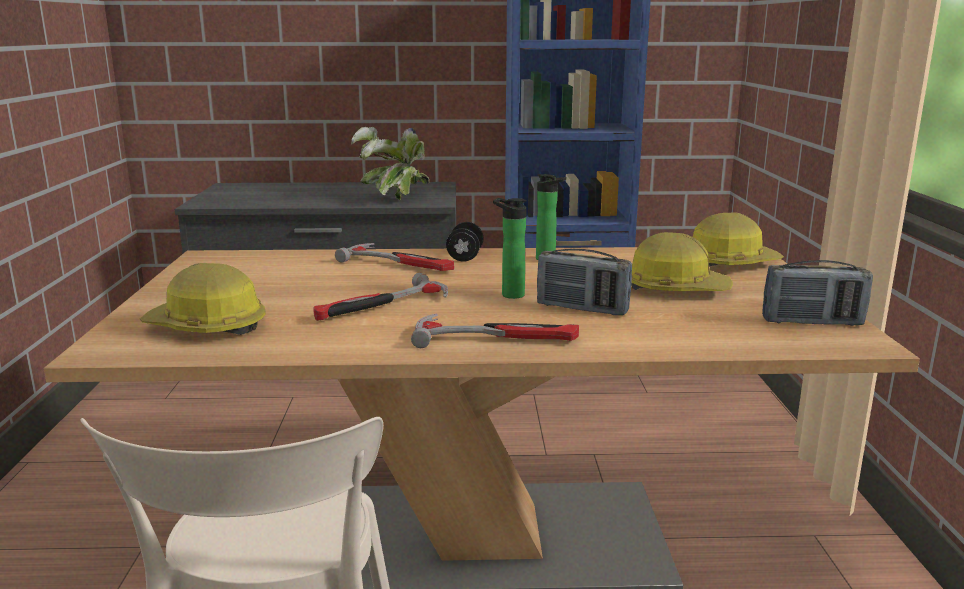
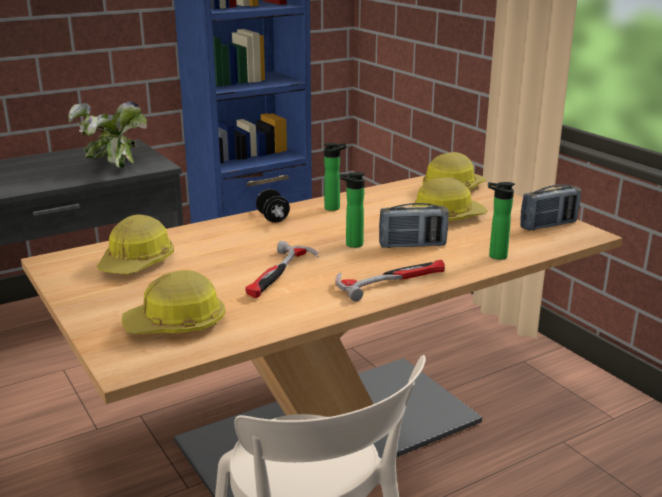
camera: 30 degrees left, 5 degrees up
(270, 270) = (137, 263): none -> hard hat
(399, 263) = (232, 234): hammer -> none
(675, 340) = (495, 256): none -> bottle

